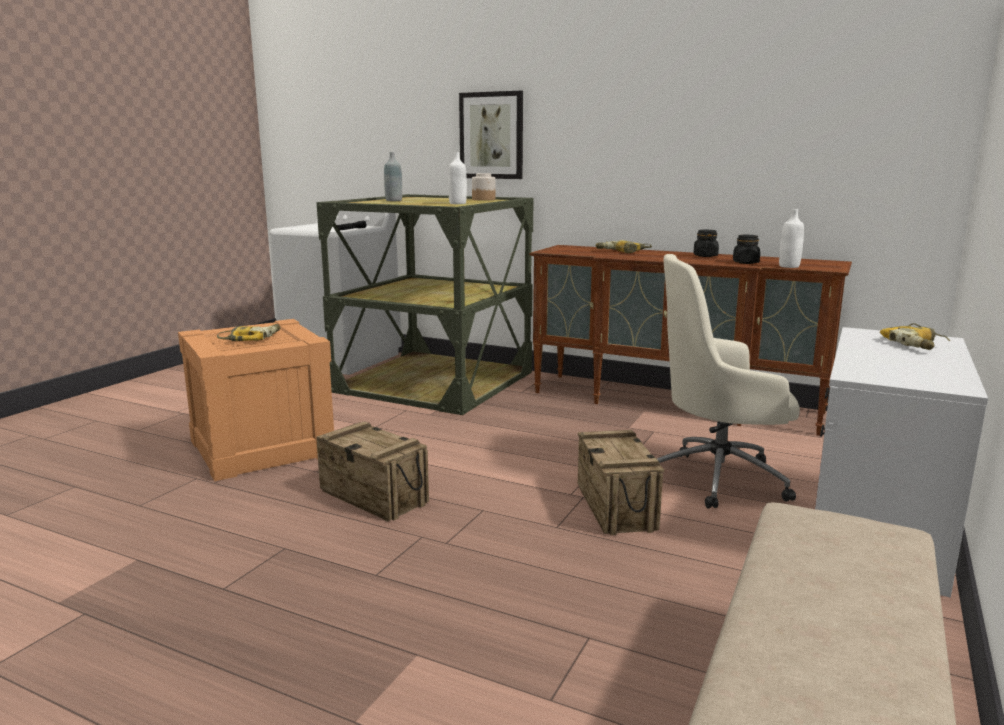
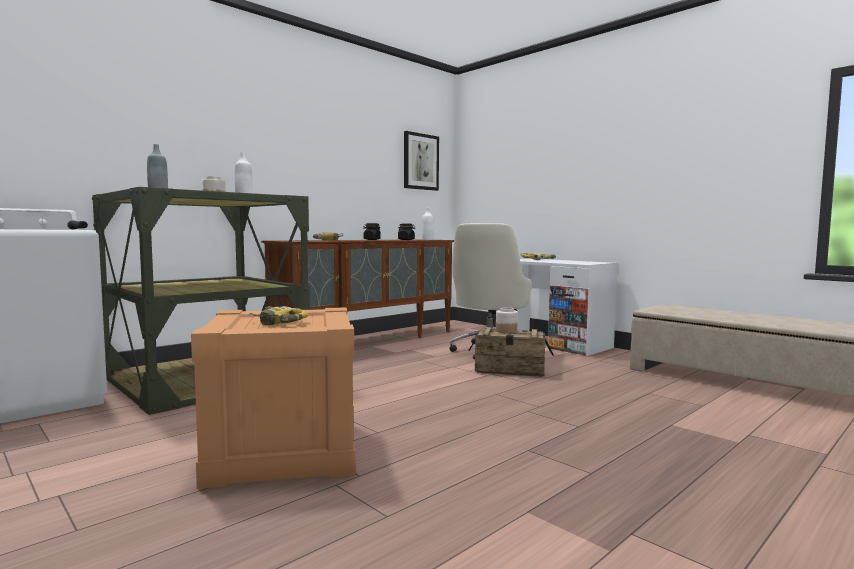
camera: 70 degrees left, 10 degrees down
(374, 496) = (451, 417): crate -> none
(491, 135) = (192, 145): picture -> picture (420, 161)
(623, 444) = (506, 331): none -> jar

